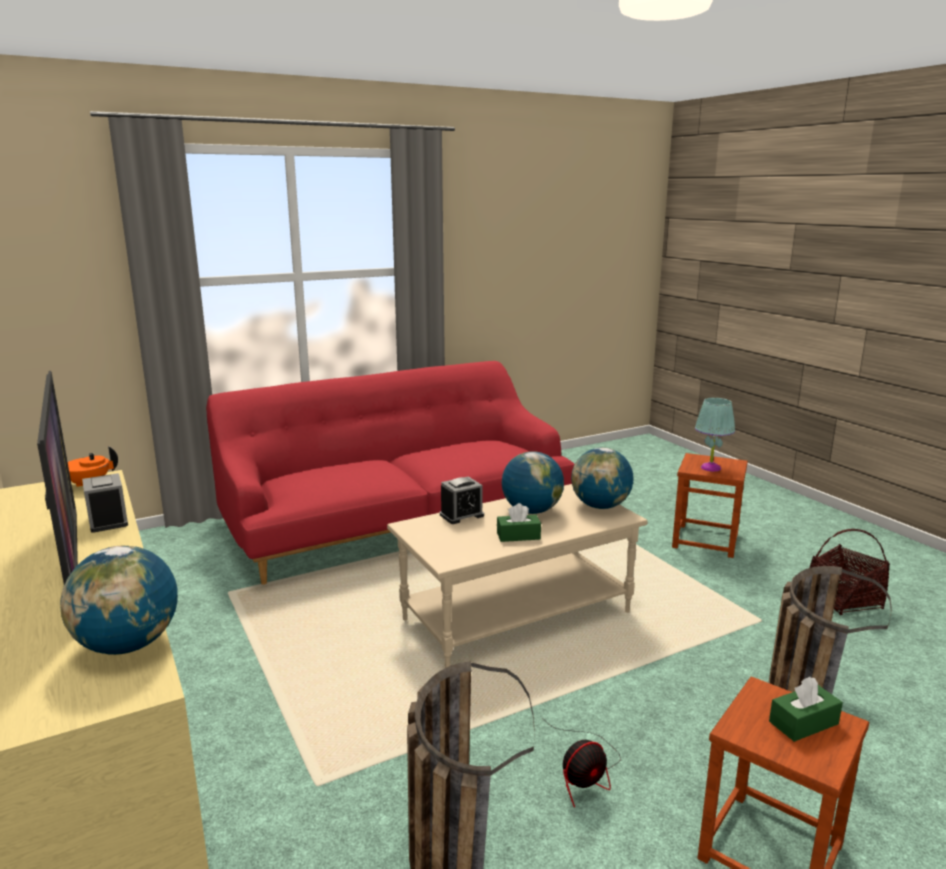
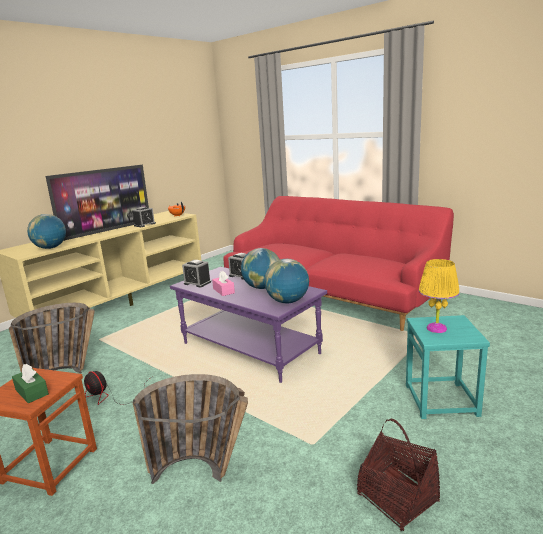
camera: 70 degrees right, 0 degrees up
(456, 550) = (197, 283): none -> alarm clock
(516, 615) = (251, 348): beige coffee table -> purple coffee table
(518, 536) = (223, 291): green tissue box -> pink tissue box
(705, 540) = (441, 400): brown stool -> turquoise stool
(710, 468) = (436, 328): turquoise table lamp -> yellow table lamp

